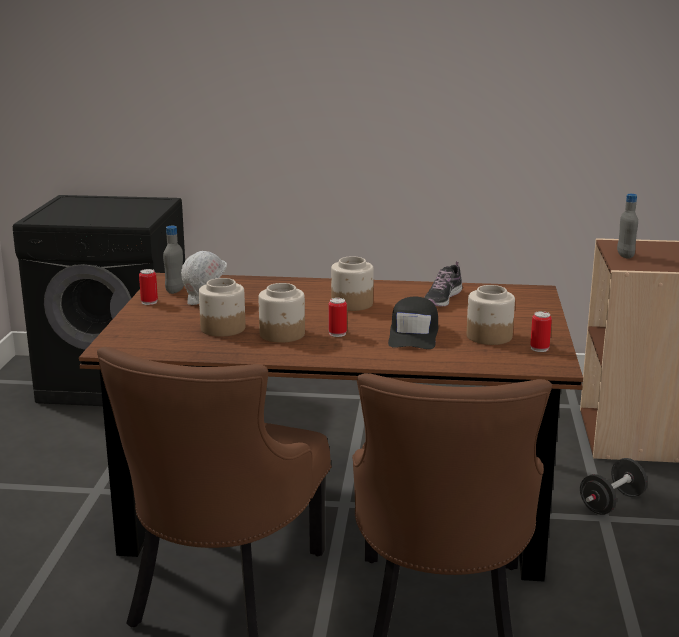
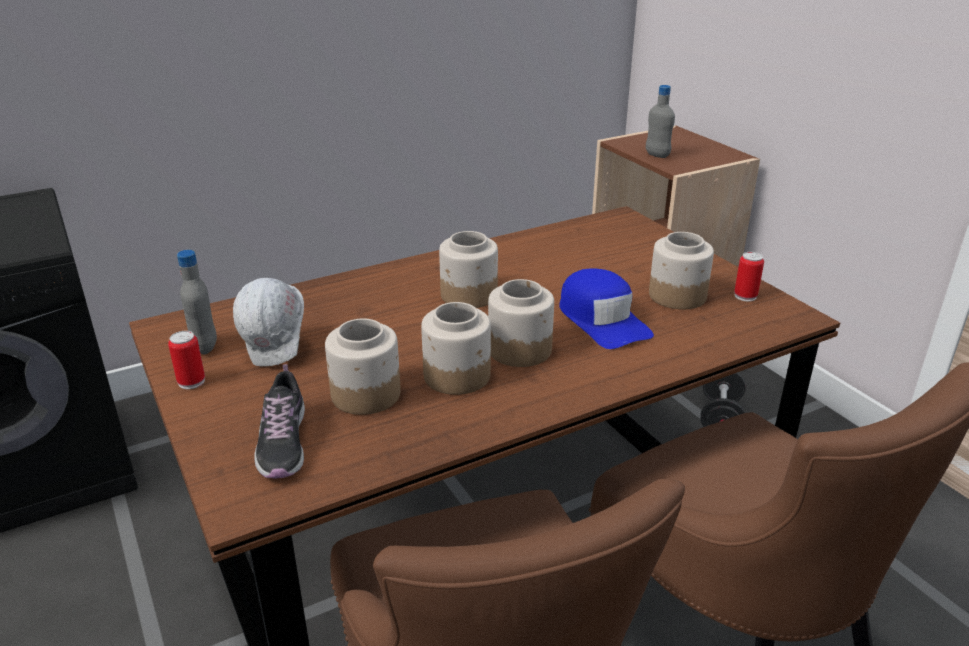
camera: 35 degrees left, 10 degrees up
(337, 333) = (520, 349): can -> jar
(414, 334) = (602, 320): black cap -> blue cap
(442, 299) = (552, 256): shoe -> shoe (283, 443)

